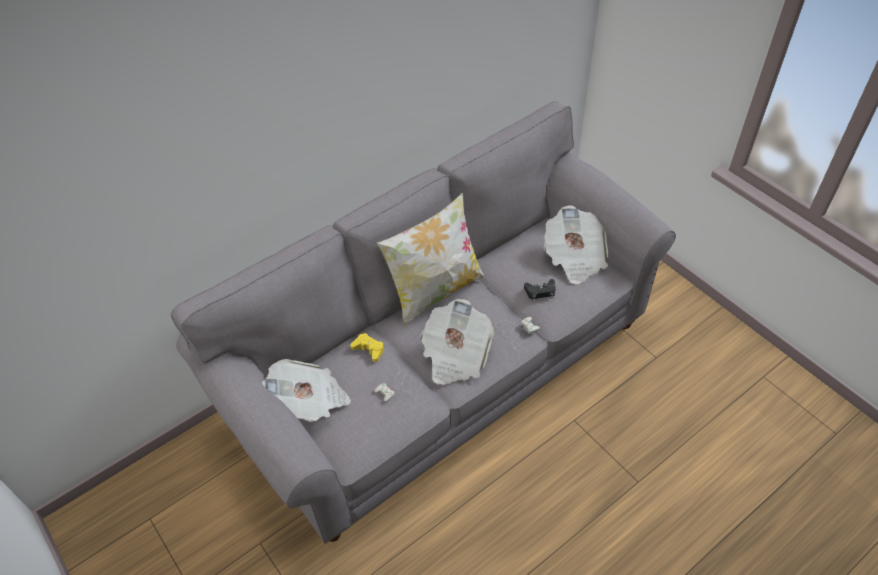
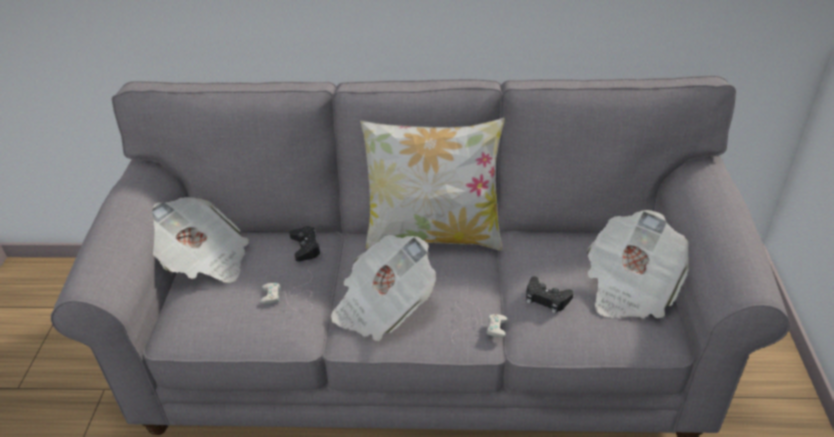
camera: 40 degrees right, 10 degrees down
(369, 349) = (306, 247): yellow game controller -> black game controller

